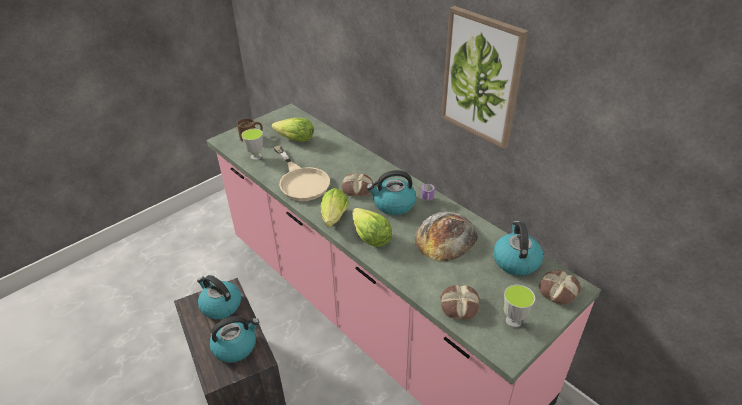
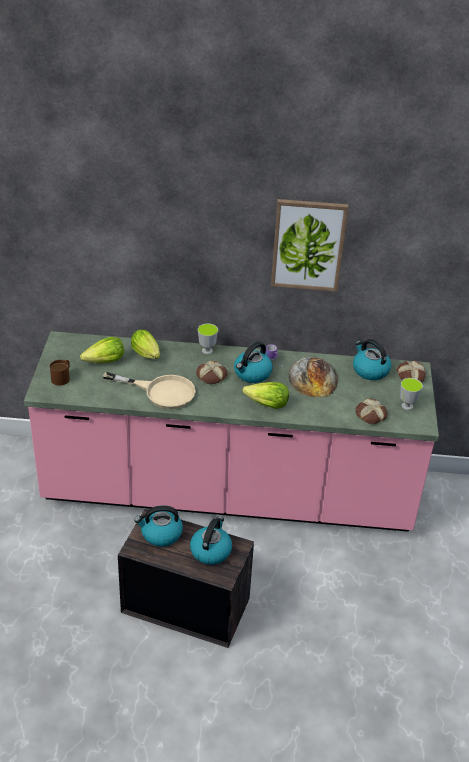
camera: 45 degrees left, 0 degrees up
(256, 157) = (94, 392): cup -> cup (207, 351)
(333, 219) = (226, 406): lettuce -> lettuce (147, 355)

